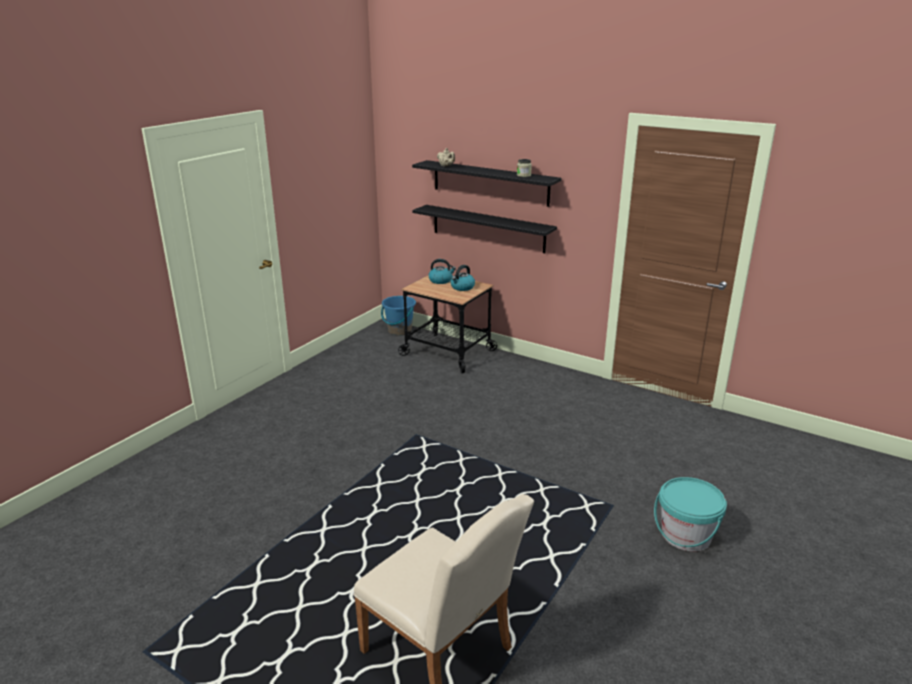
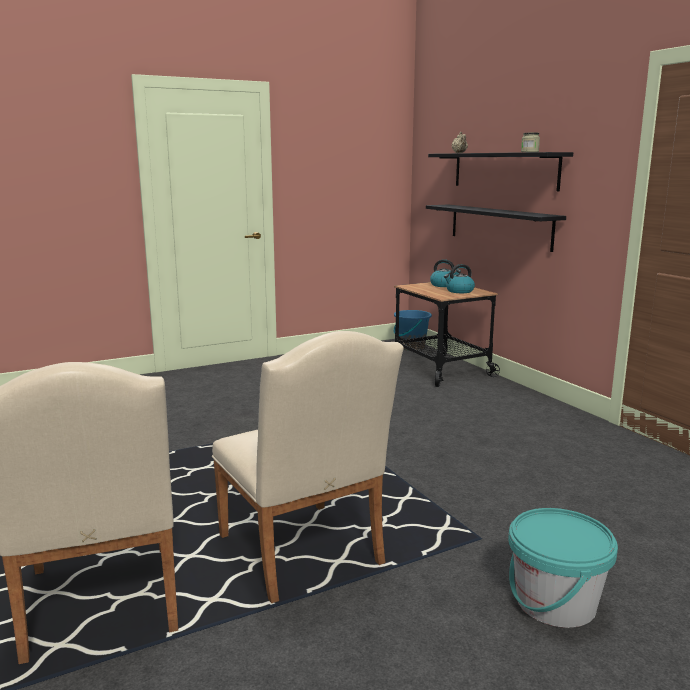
camera: 30 degrees right, 10 degrees down
(526, 560) = (304, 556): none -> beige chair

